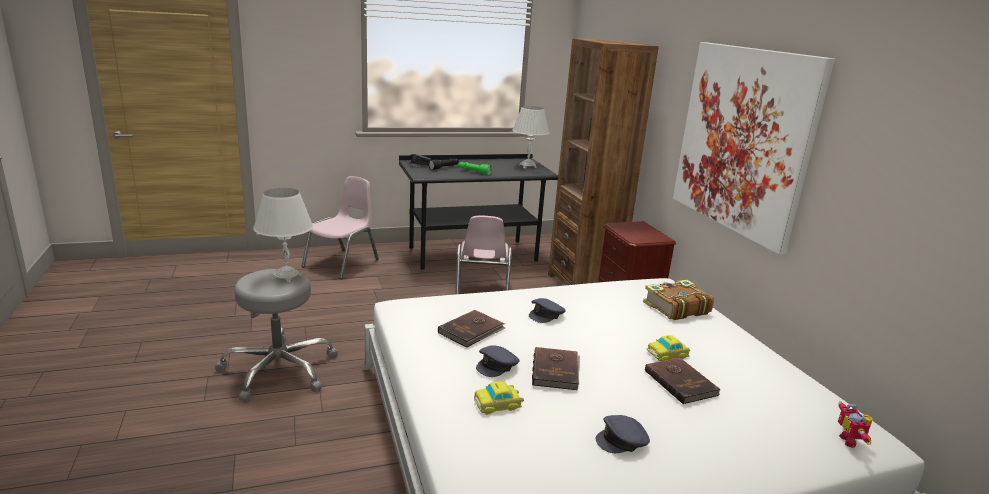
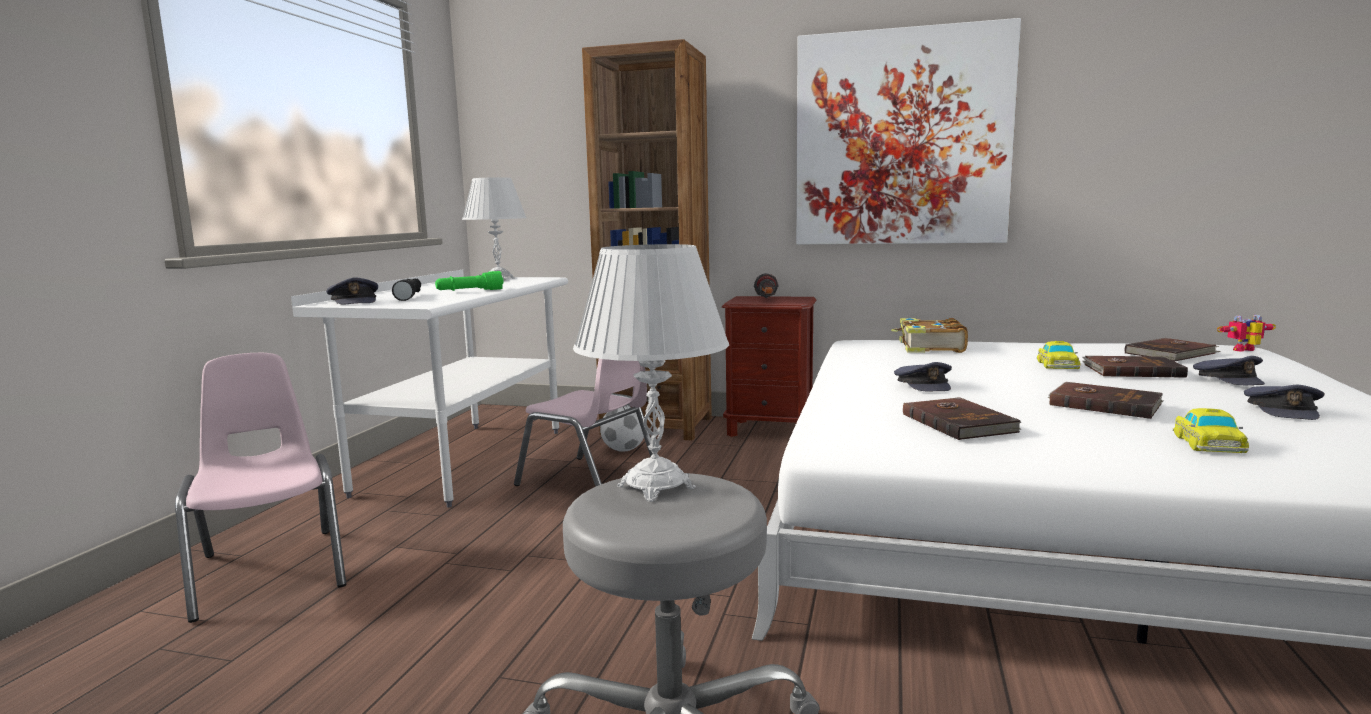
camera: 55 degrees left, 10 degrees down
(472, 257) = (463, 461): black desk -> white desk
(497, 366) = (1085, 426): grey cap -> grey cap (1228, 379)
(533, 287) = (623, 450): none -> football
(633, 231) = (767, 300): none -> flashlight
(772, 400) = (1171, 353): none -> brown book
(851, 441) = (1247, 351): toy robot -> toy robot turned 135 degrees clockwise

